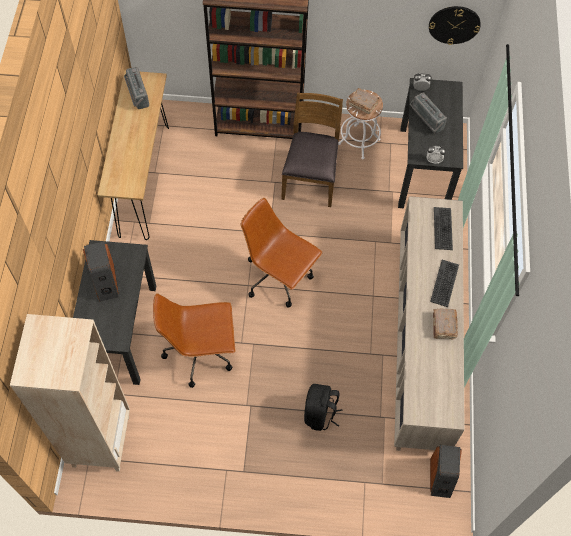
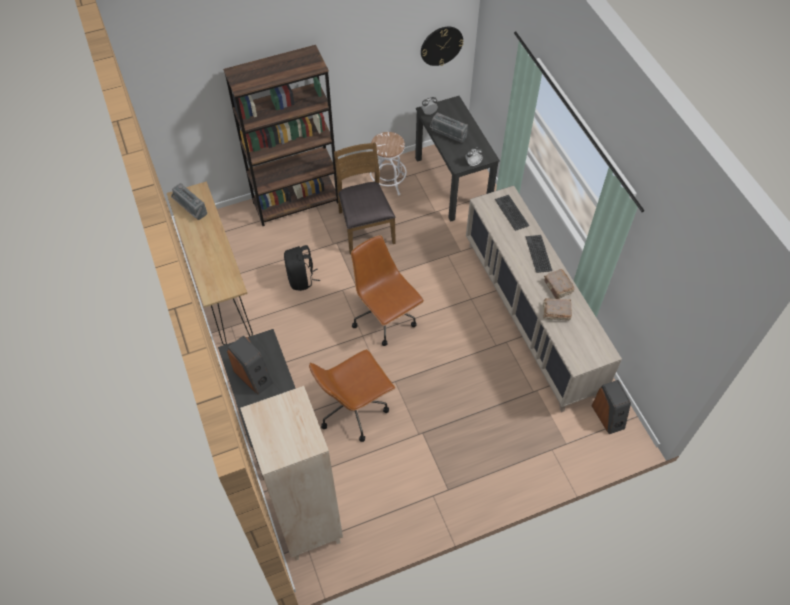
camera: 25 degrees left, 5 degrees down
(279, 278) = (385, 318): brown office chair -> brown office chair turned 45 degrees clockwise
(320, 414) = (484, 412): black backpack -> black backpack (301, 279)
(362, 104) = (386, 144): brown book -> brown book (556, 312)

